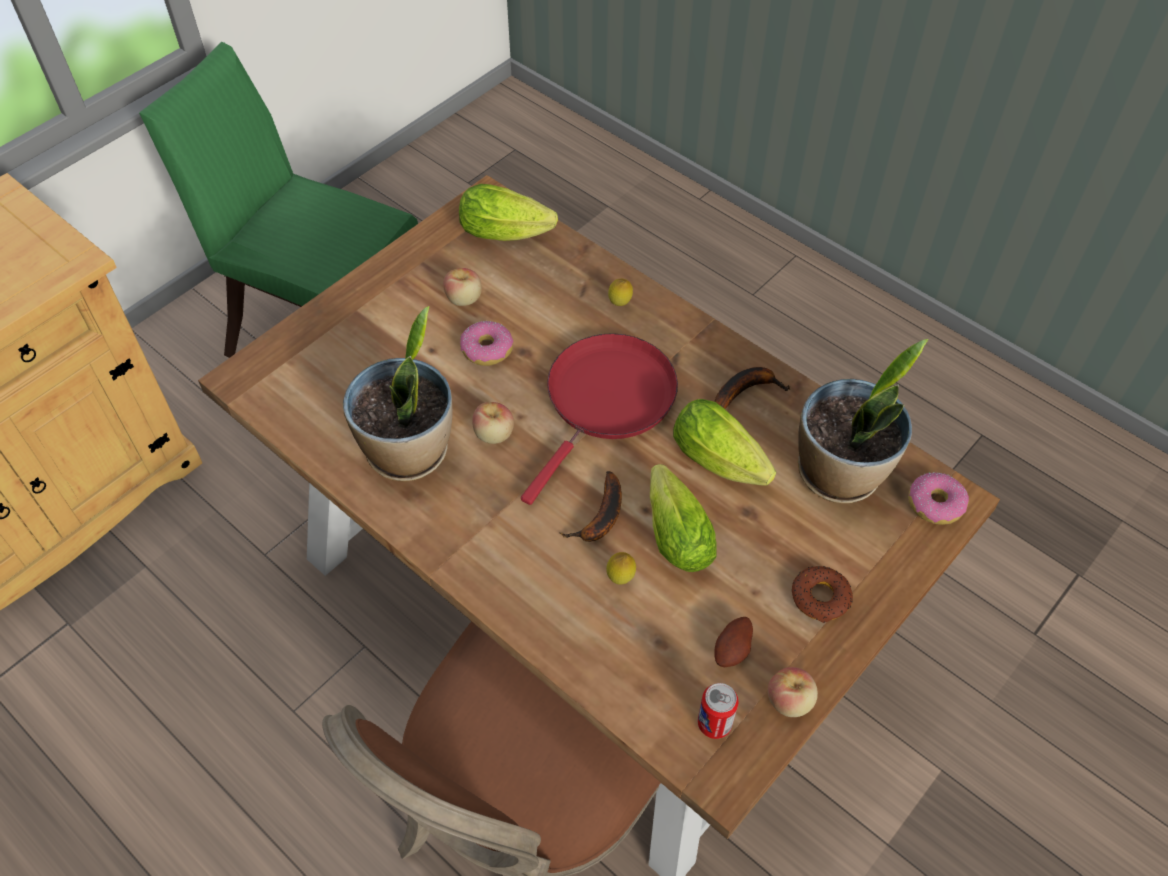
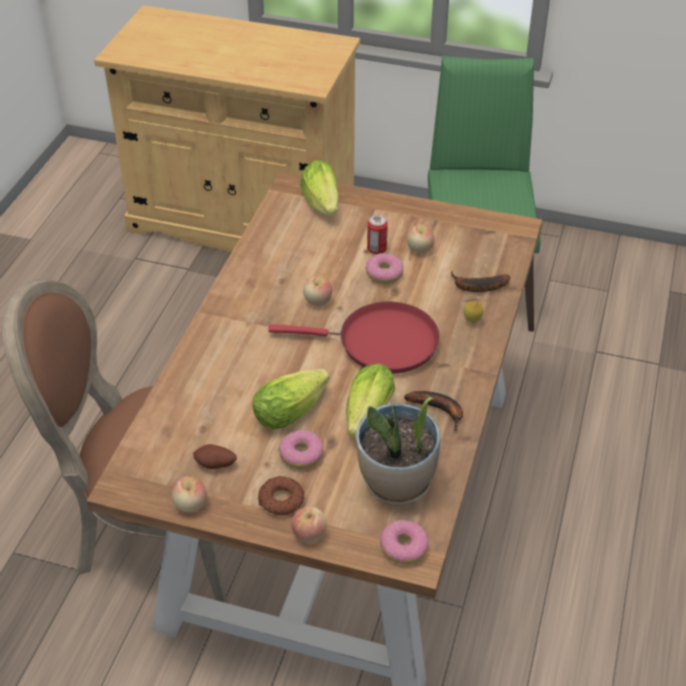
camera: 65 degrees right, 10 degrees down
(409, 452) = (280, 271): potted plant -> none
(510, 232) = (496, 248): lettuce -> lettuce (322, 205)
(600, 518) = (282, 370): banana -> banana (477, 287)
(620, 578) = (241, 394): lemon -> none
(714, 723) = (156, 471): can -> can (376, 249)
(756, 550) = (301, 455): none -> donut
(884, 588) = (309, 534): none -> apple

